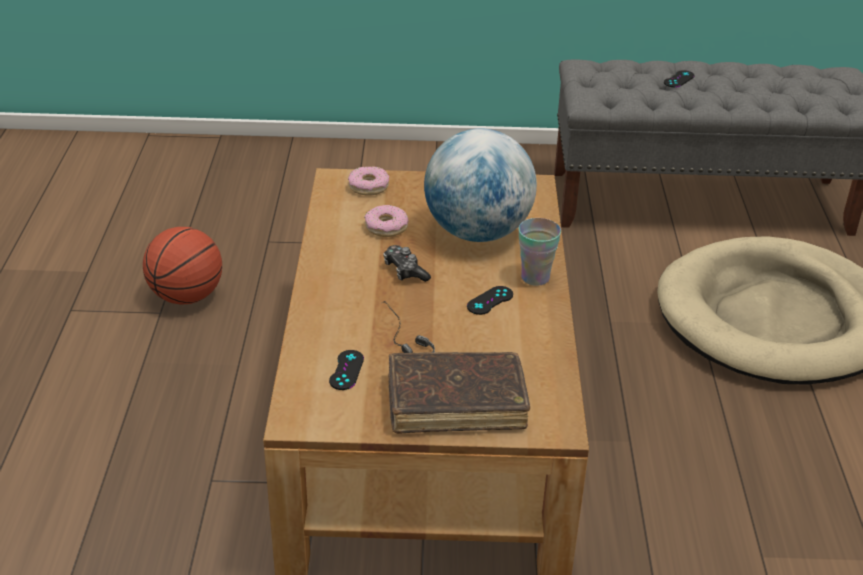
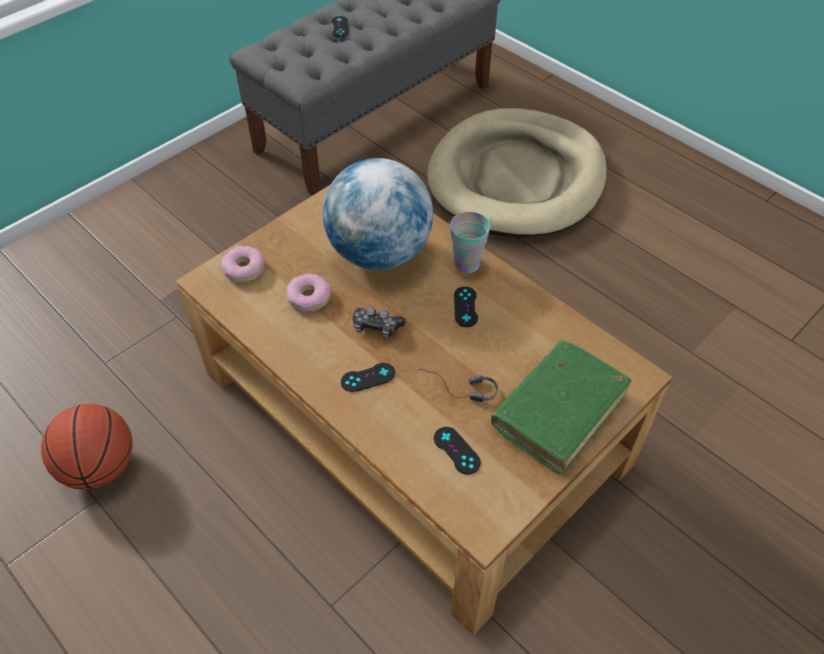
camera: 45 degrees left, 15 degrees up
(353, 293) = (368, 377): none -> black game controller
(456, 403) = (559, 412): brown book -> green book

